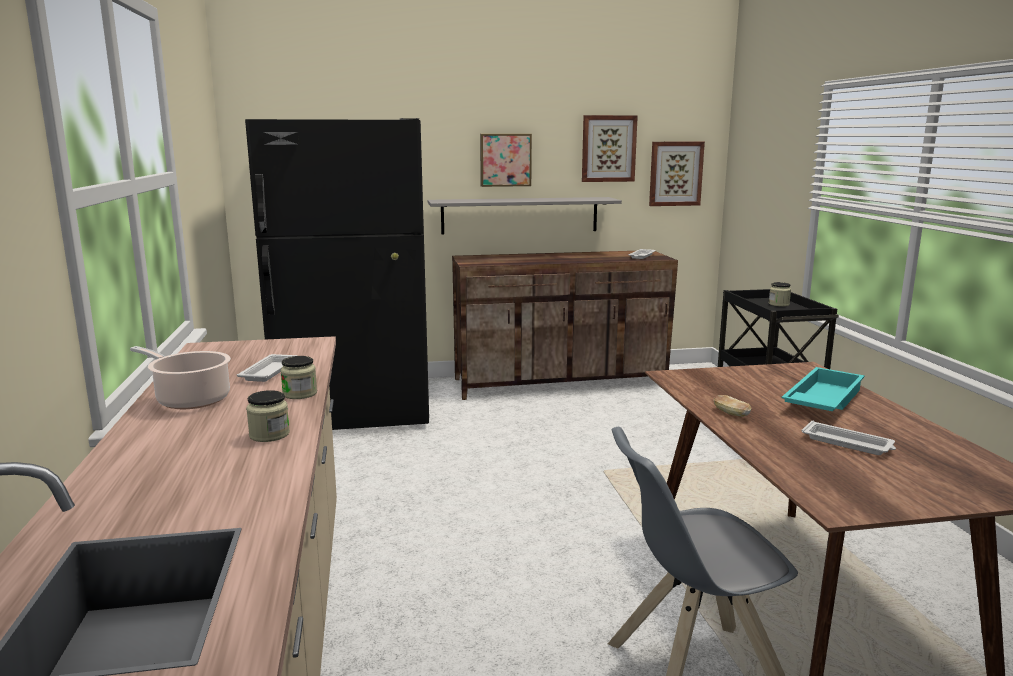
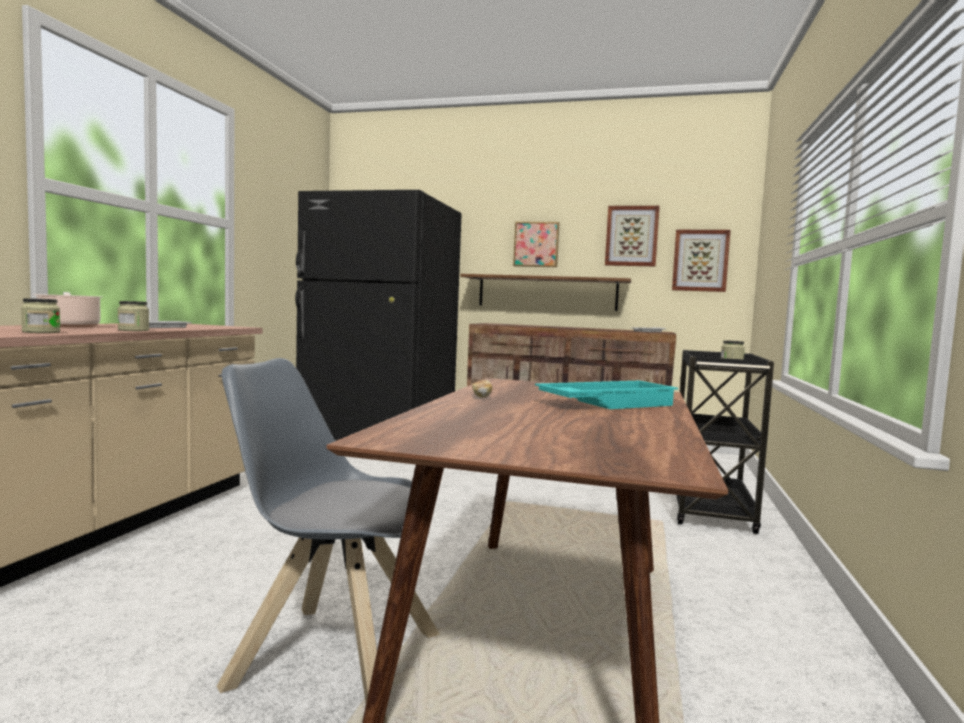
camera: 25 degrees right, 10 degrees down
(520, 215) = (547, 293): grey shelf -> brown shelf
(848, 443) = (541, 420): white tray -> none

